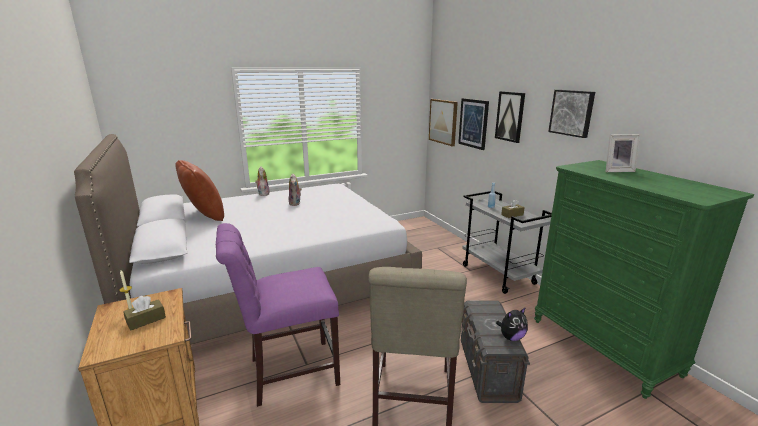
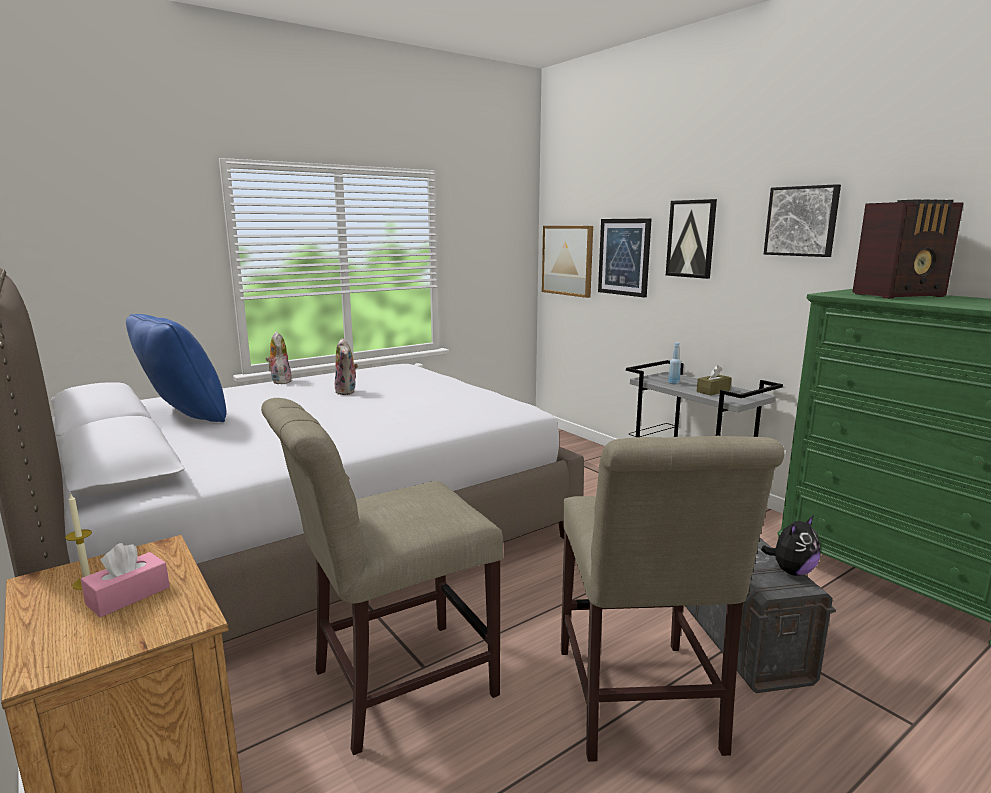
camera: 10 degrees left, 5 degrees down
(146, 320) = (128, 595): brown tissue box -> pink tissue box
(204, 216) = (183, 417): brown pillow -> blue pillow
(288, 372) = (393, 685): purple chair -> beige chair
(616, 170) = (900, 295): picture frame -> radio

